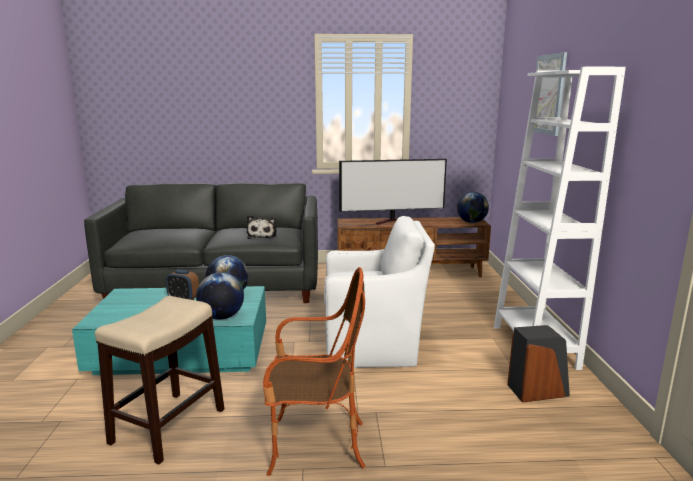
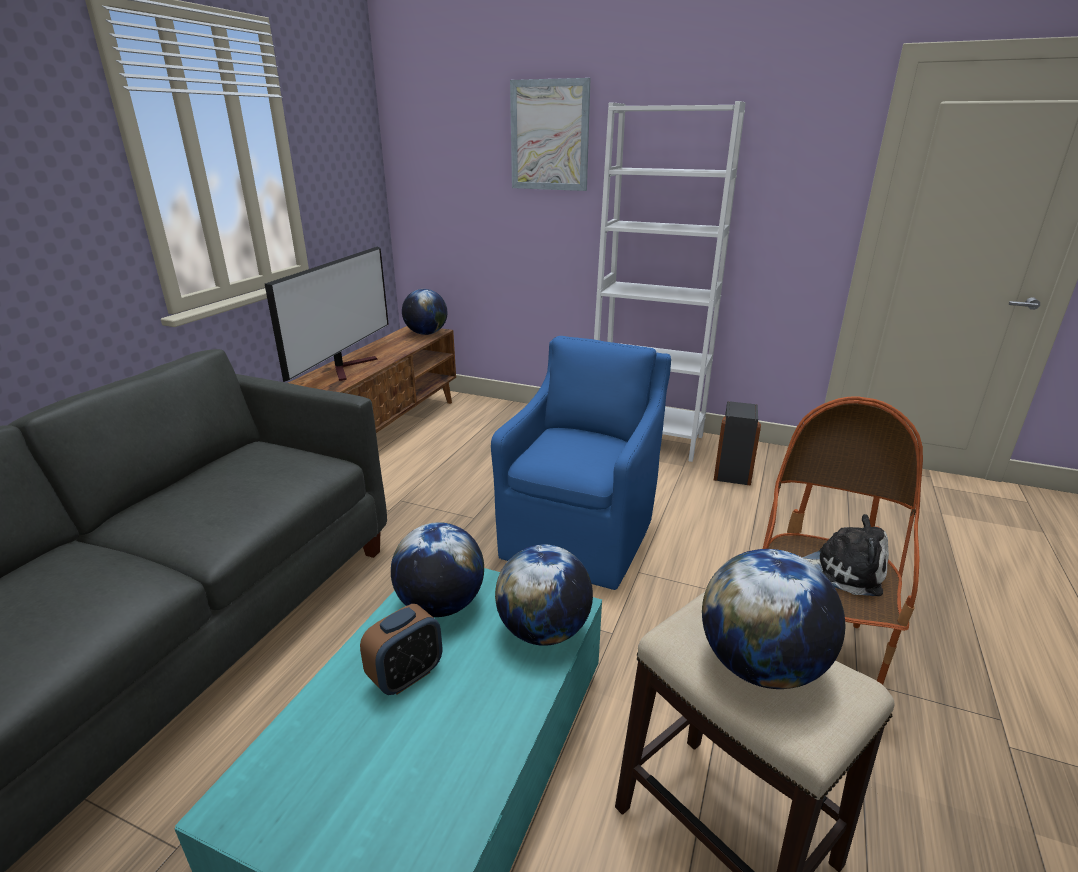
camera: 65 degrees left, 10 degrees up
(153, 315) = (760, 666): none -> globe
(262, 236) = (269, 481): plush toy -> plush toy (843, 570)
(373, 347) = (581, 535): white armchair -> blue armchair

